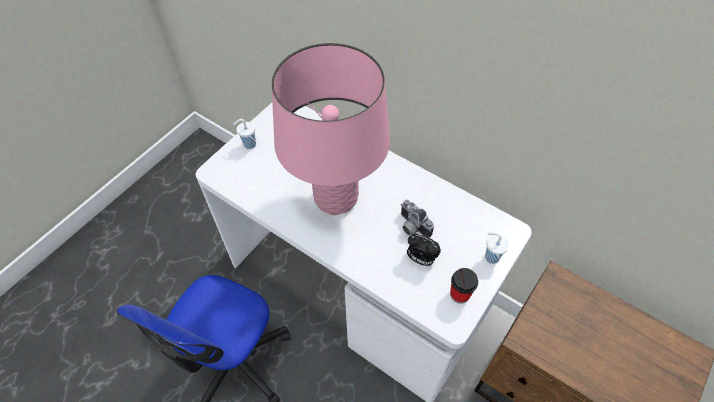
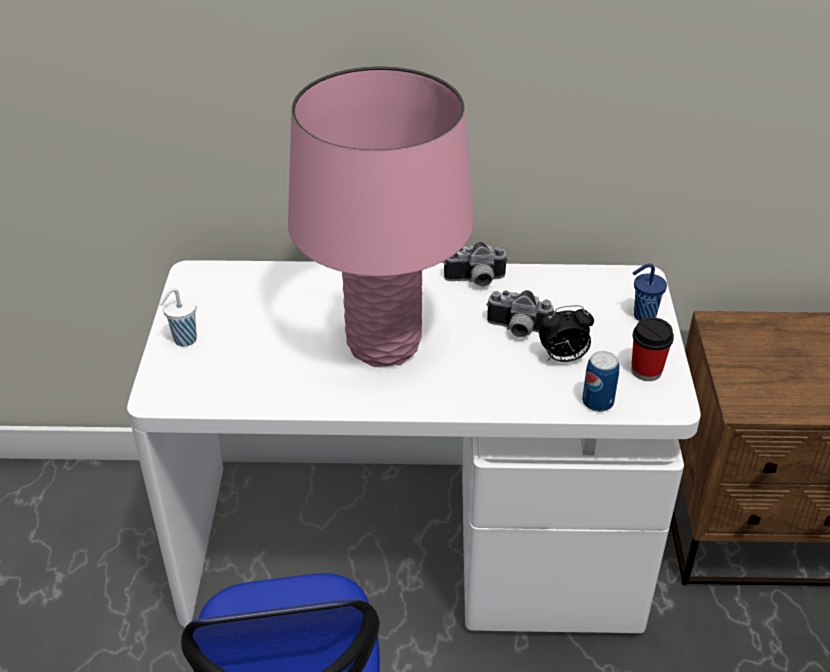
camera: 35 degrees left, 15 degrees down
(414, 298) = (597, 402): none -> can
(417, 183) = (475, 281): none -> camera
(491, 257) = (643, 316): white cup -> blue cup

